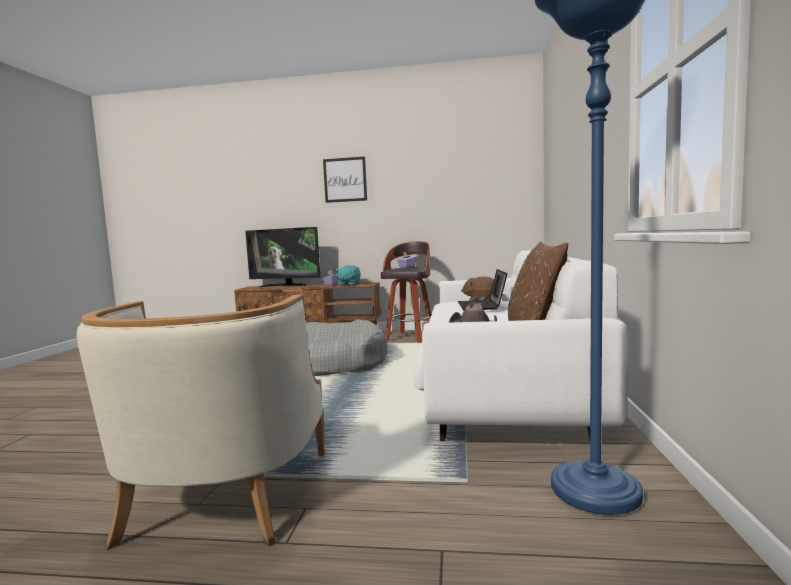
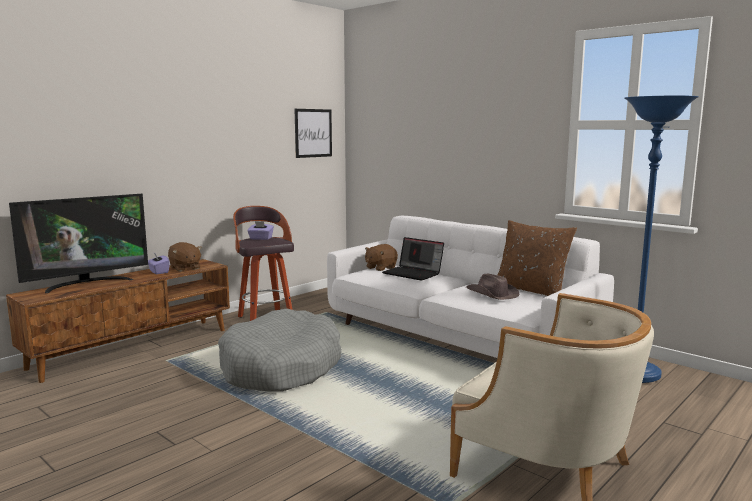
camera: 55 degrees left, 5 degrees up
(345, 180) = (155, 125): picture -> picture (313, 133)
(349, 284) = (184, 268): turquoise plush toy -> brown plush toy

